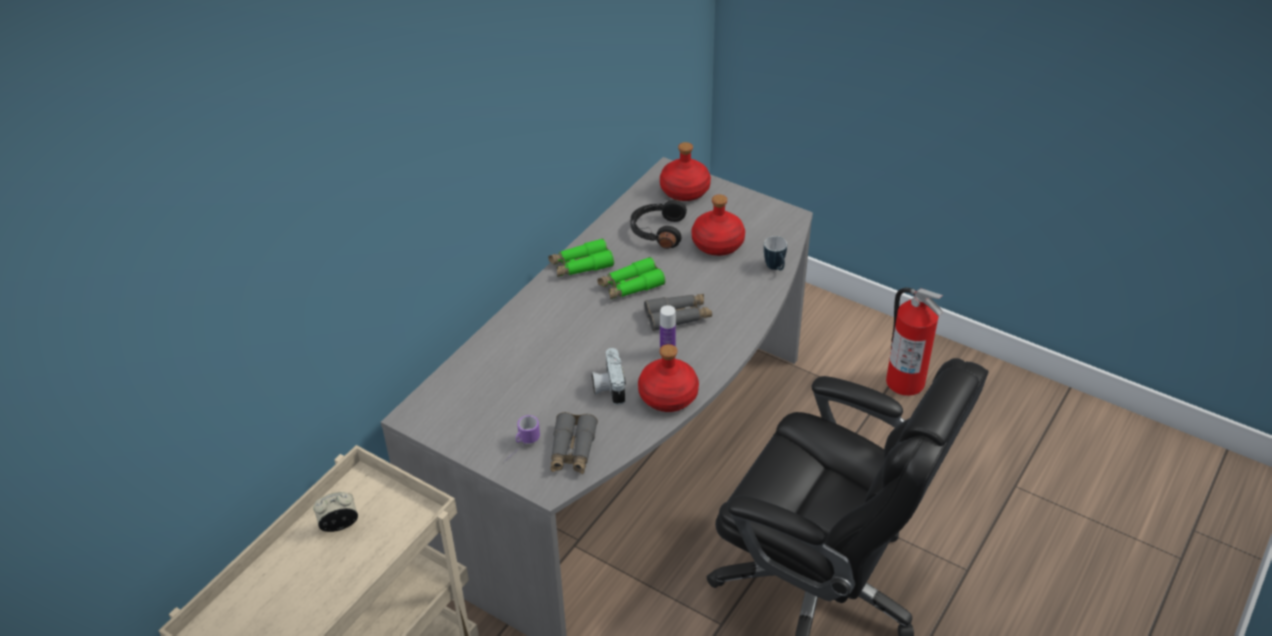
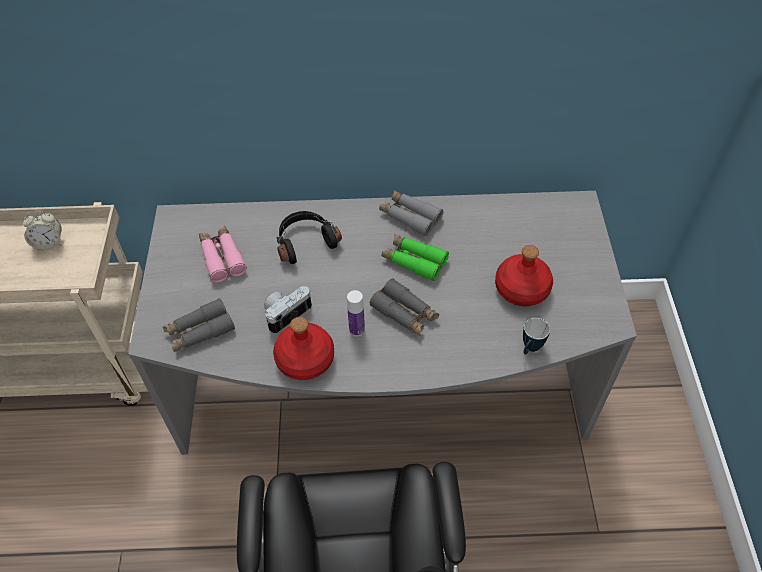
camera: 55 degrees right, 10 degrees up
(339, 525) = (49, 243): alarm clock -> alarm clock turned 135 degrees clockwise
(500, 401) = (222, 257): none -> pink binoculars
(520, 448) = (182, 297): mug -> none
(581, 265) = (410, 217): green binoculars -> grey binoculars
(657, 231) = (496, 240): black headphones -> black headphones (305, 242)
(685, 190) = (567, 229): red bottle -> none
(905, 381) = (643, 542): fire extinguisher -> none

